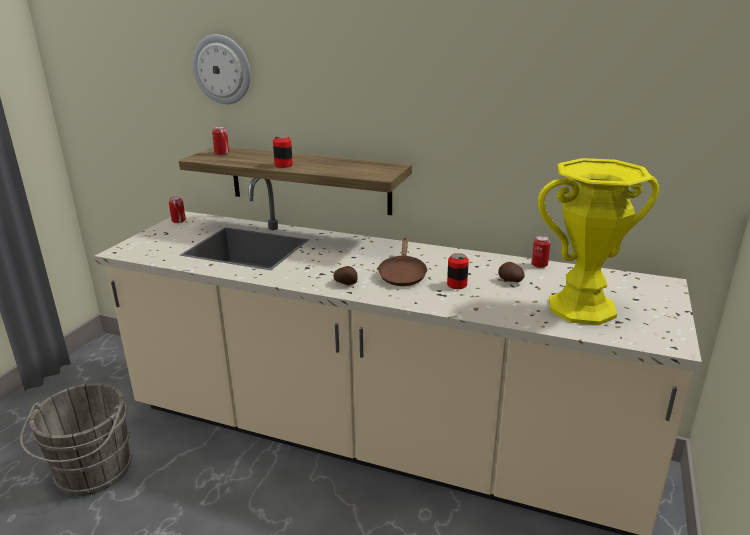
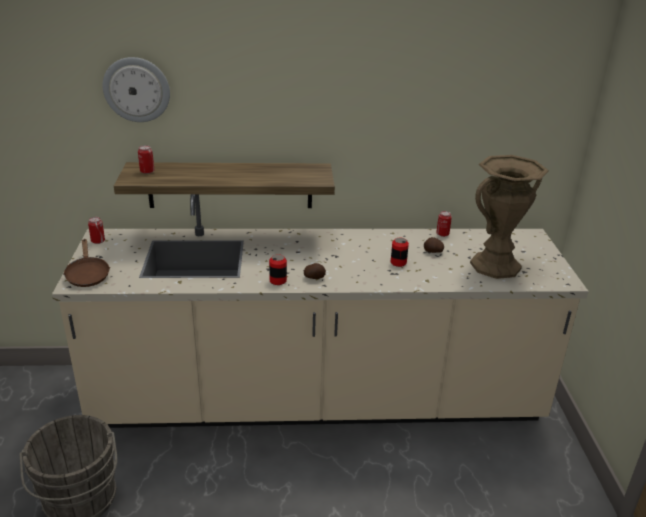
camera: 25 degrees left, 5 degrees up
(283, 165) = (224, 179): can -> can (278, 281)
(402, 275) = (351, 262): brown frying pan -> brown frying pan (87, 275)
(581, 308) = (495, 266): yellow vase -> brown vase

